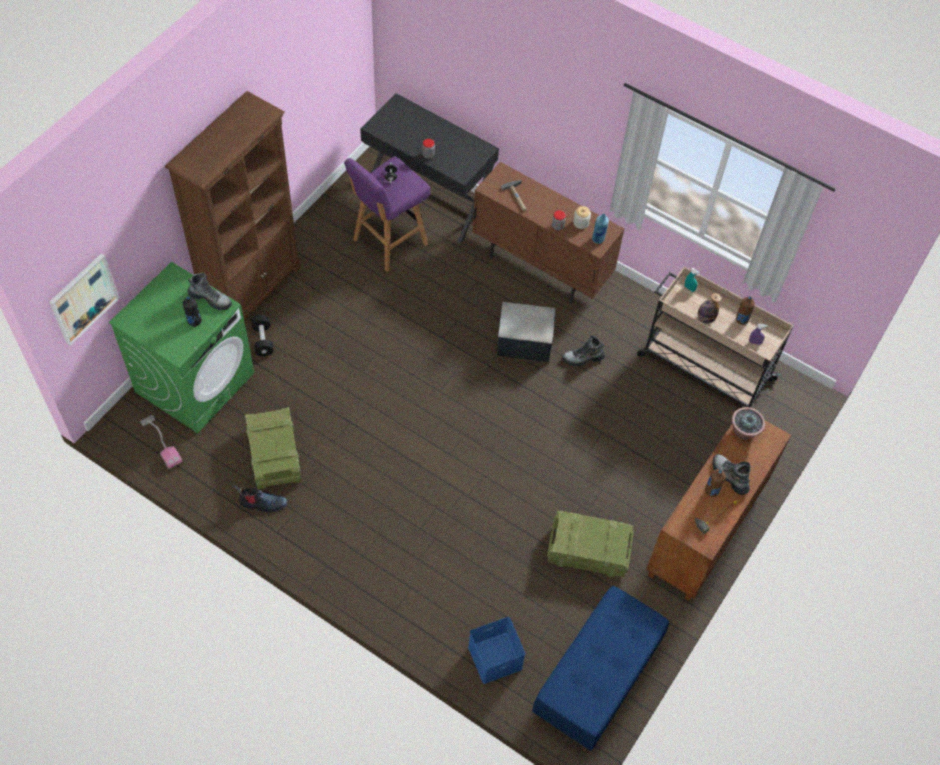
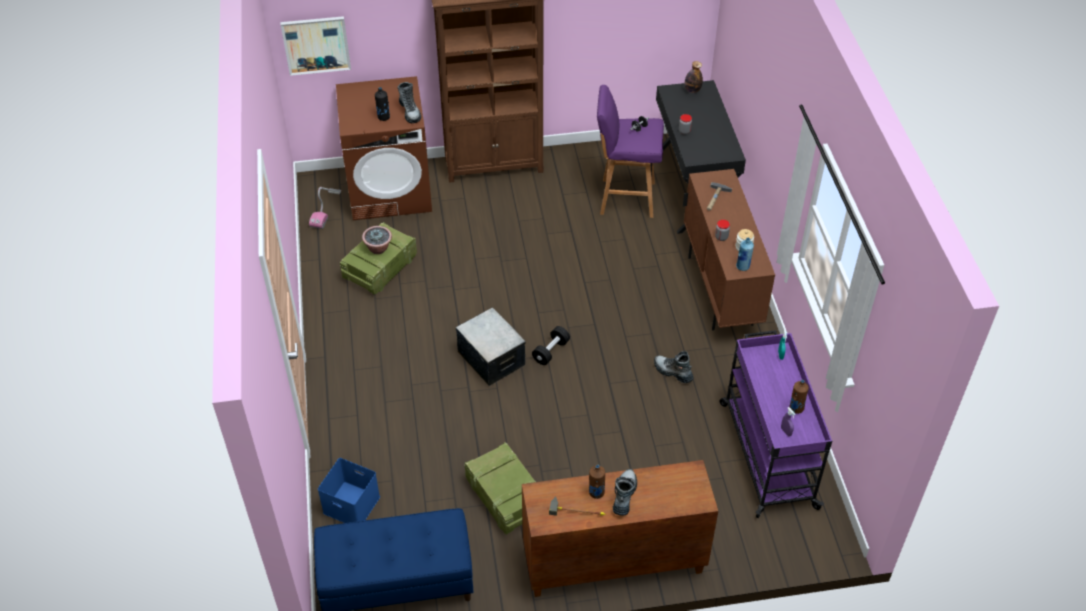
camera: 50 degrees right, 10 degrees down
(195, 382) = (390, 190): green washing machine -> brown washing machine
(262, 503) = (336, 289): boot -> none
(263, 340) = (462, 197): black dumbbell -> black dumbbell (551, 351)
(524, 342) = (641, 328): storage box -> storage box (491, 358)
(704, 367) = (767, 453): beige cart -> purple cart
(705, 318) = (765, 384): bottle -> bottle (692, 90)
(744, 431) = (680, 476): potted plant -> potted plant (378, 248)

